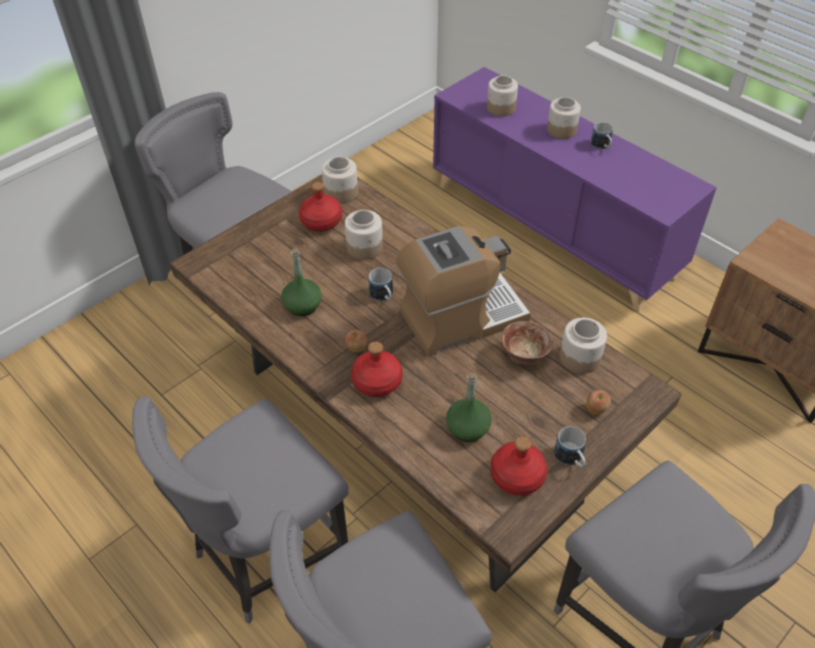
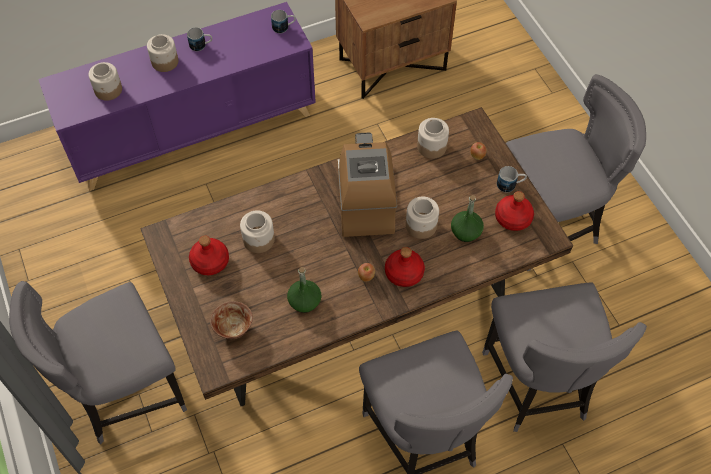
camera: 70 degrees left, 10 degrees up
(340, 193) = (180, 237): jar -> jar (421, 226)
(383, 296) = (320, 243): mug -> mug (284, 27)
(523, 355) = (416, 177): bowl -> bowl (233, 329)

